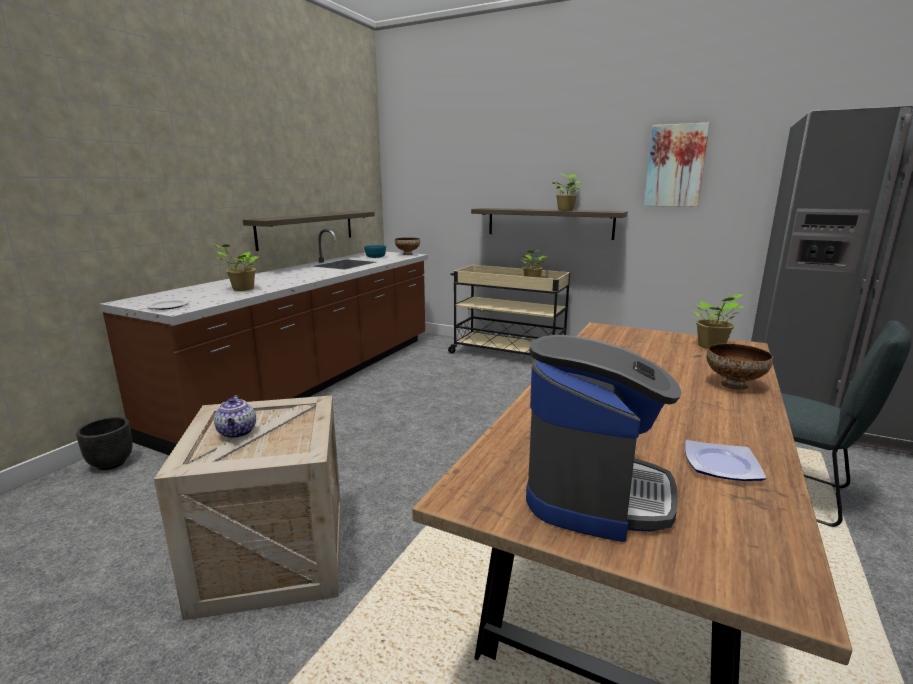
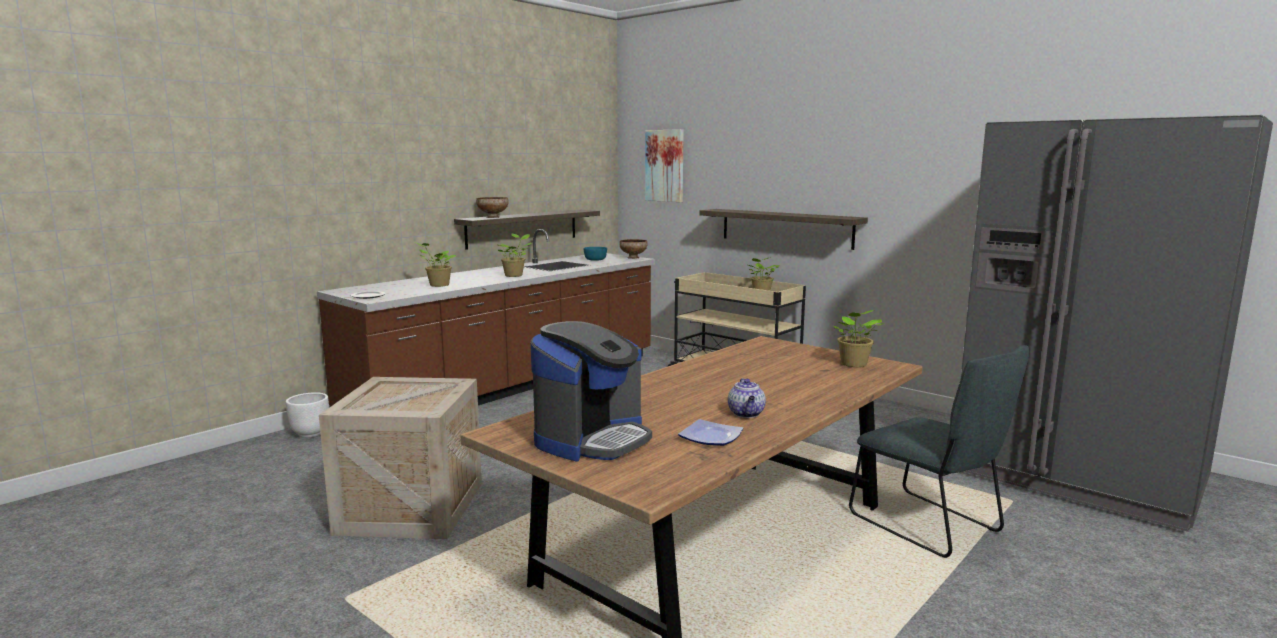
camera: 15 degrees right, 5 degrees down
(110, 464) = (309, 434): black planter -> white planter
(237, 433) = (388, 396): teapot -> teapot (746, 414)
(565, 210) = (798, 214): potted plant -> potted plant (515, 275)
(675, 166) = (917, 168): picture -> picture (665, 165)
(734, 384) = (819, 393): bowl -> bowl (493, 217)

